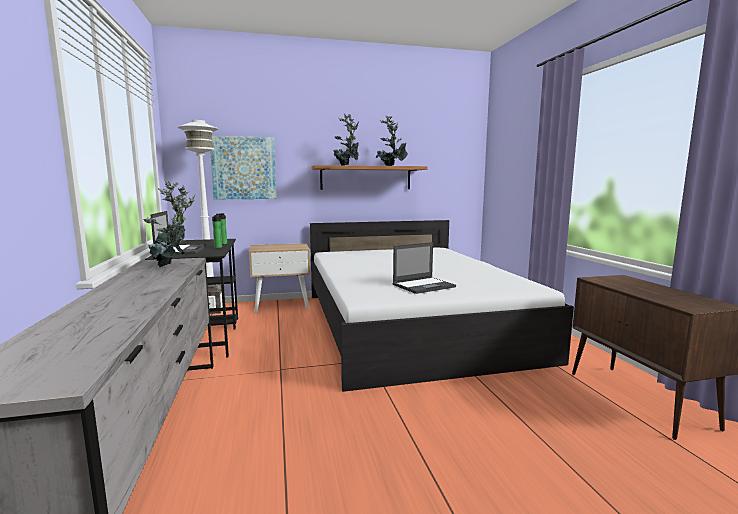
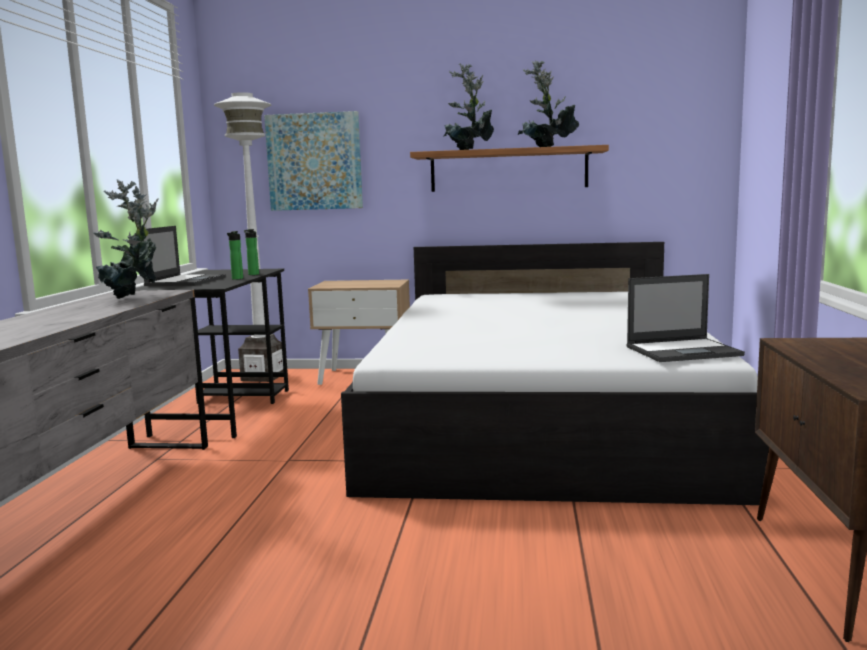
camera: 20 degrees right, 0 degrees up
(424, 285) = (511, 345): laptop -> laptop (684, 351)

